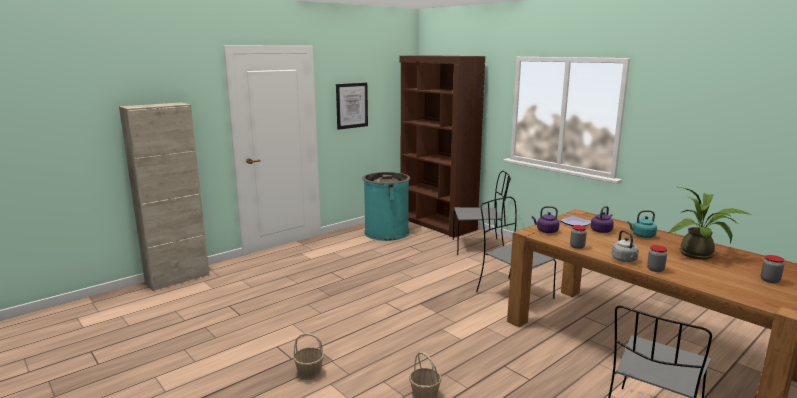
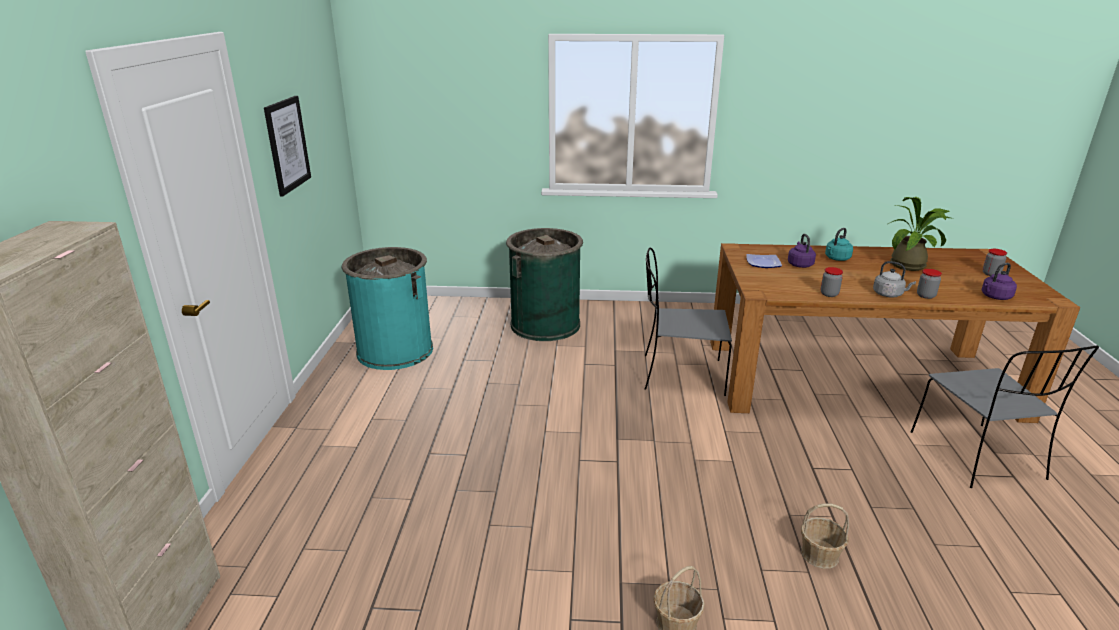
camera: 45 degrees left, 10 degrees up
(437, 224) = (440, 310): brown bookcase -> none
(479, 247) = (545, 324): grey chair -> green trash can
(546, 231) = (766, 284): purple kettle -> purple kettle (995, 297)

